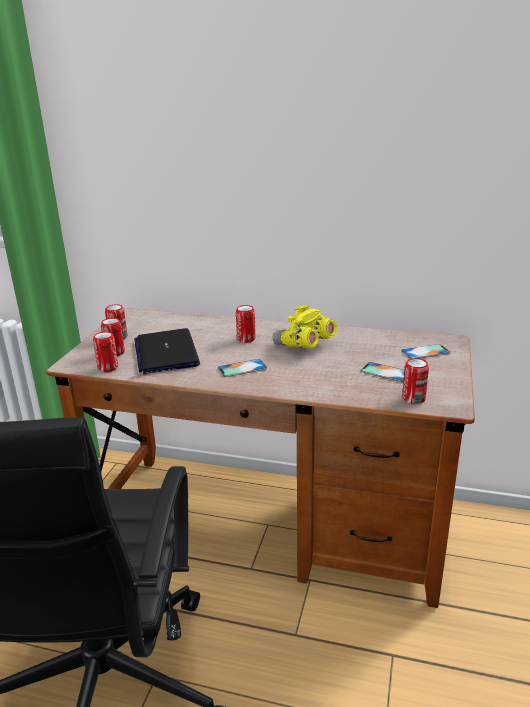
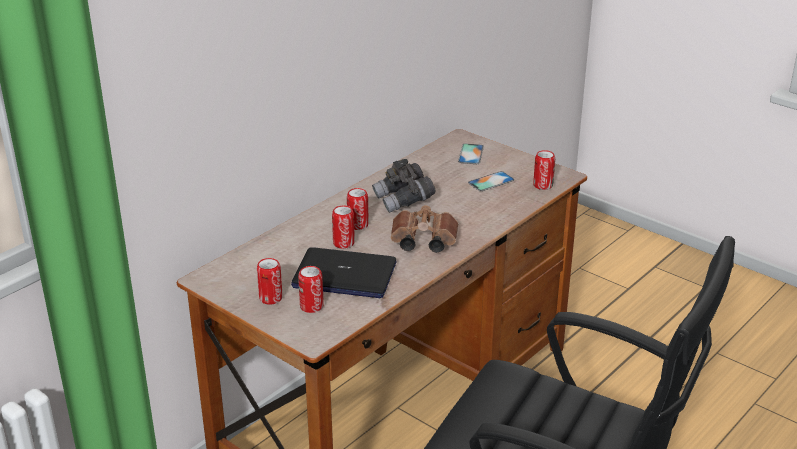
camera: 65 degrees left, 5 degrees up
(108, 368) = (347, 316): can -> can (343, 243)
(242, 368) = (421, 242): phone -> brown binoculars
(304, 345) = (404, 200): yellow binoculars -> grey binoculars

